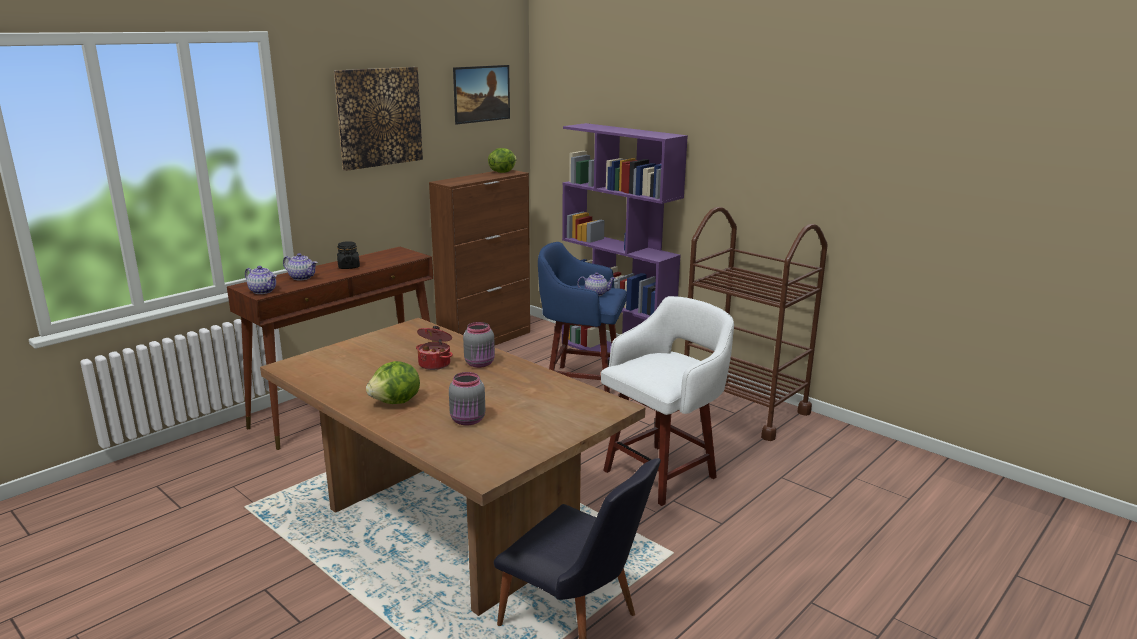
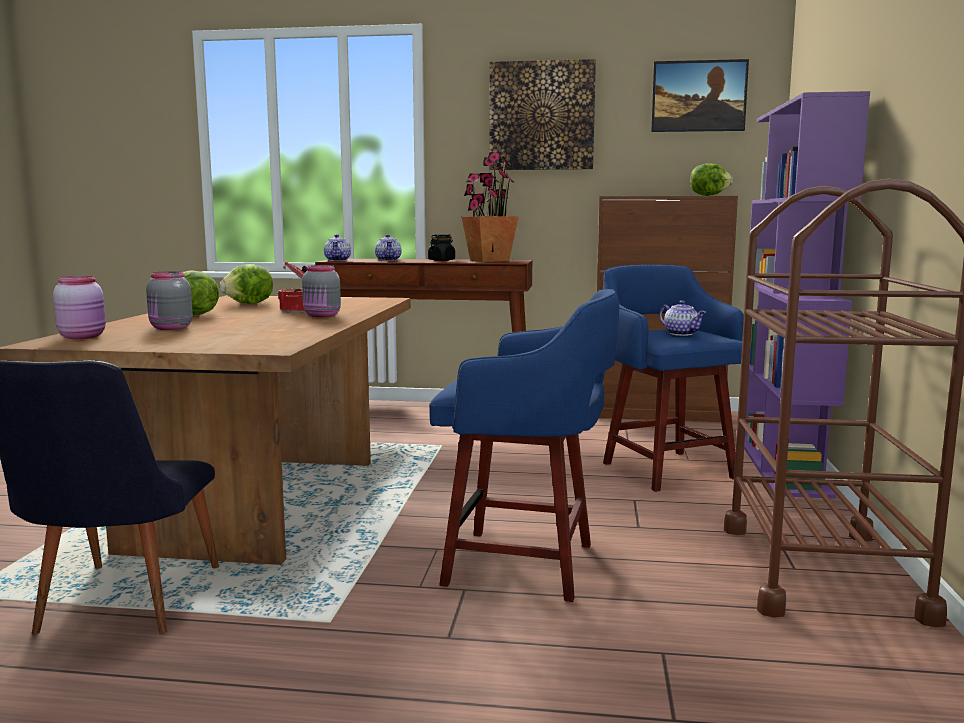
camera: 55 degrees right, 10 degrees down
(356, 371) = (249, 304): none -> lettuce
(381, 257) = (489, 260): none -> potted plant
(469, 456) = (83, 337): none -> pink jar
(662, 472) = (526, 565): white stool -> blue stool

